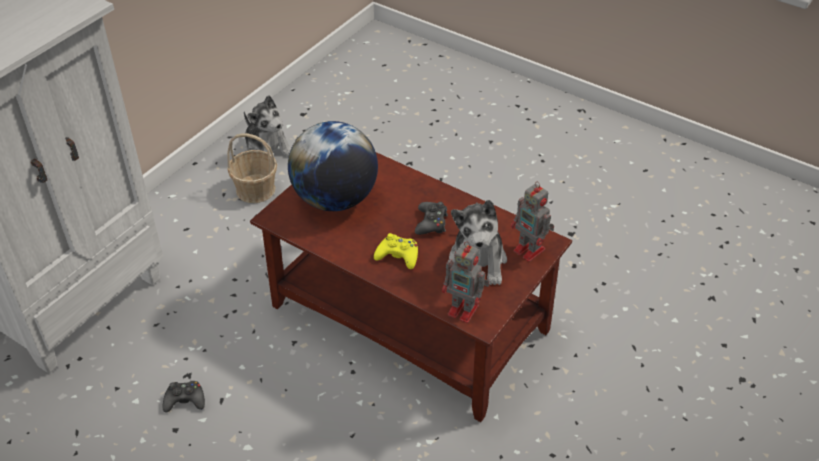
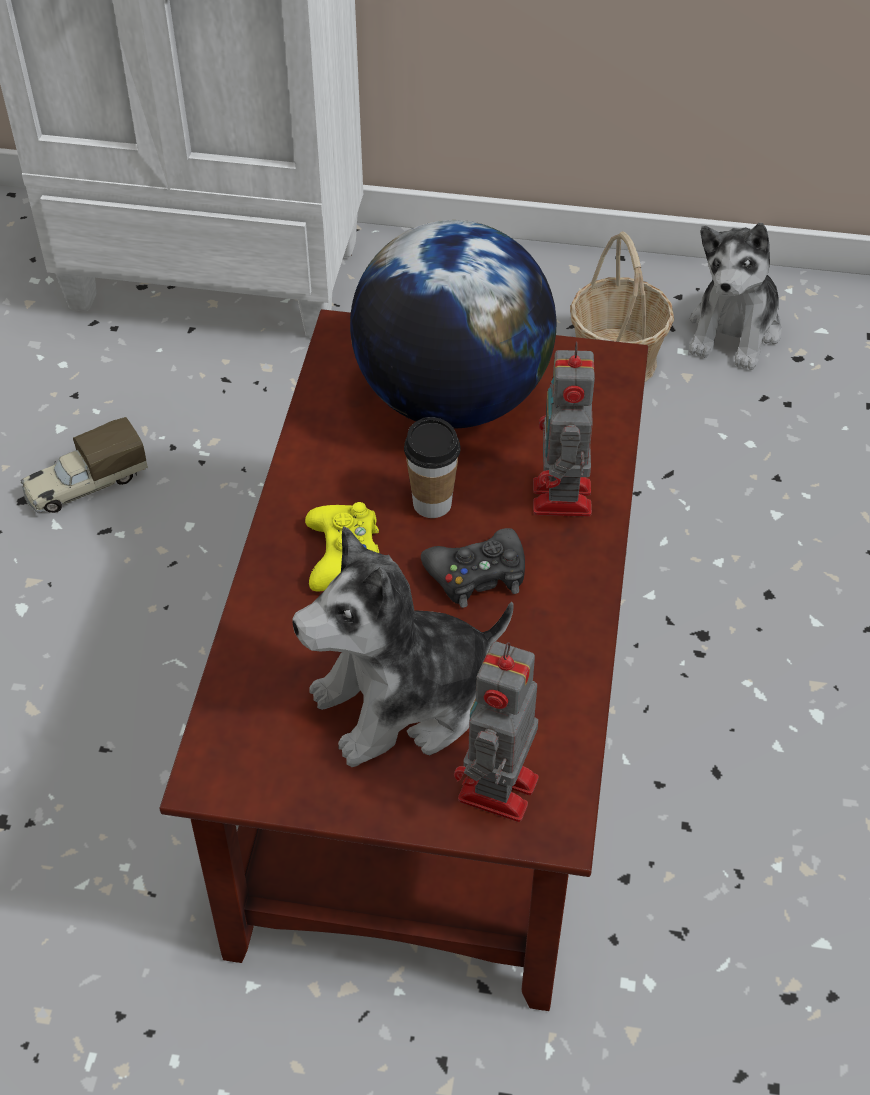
camera: 65 degrees right, 5 degrees up
(185, 400) = (85, 485): black game controller -> toy truck
(387, 223) = (432, 504): none -> cup
(464, 310) = (238, 727): toy robot -> toy robot (562, 500)

